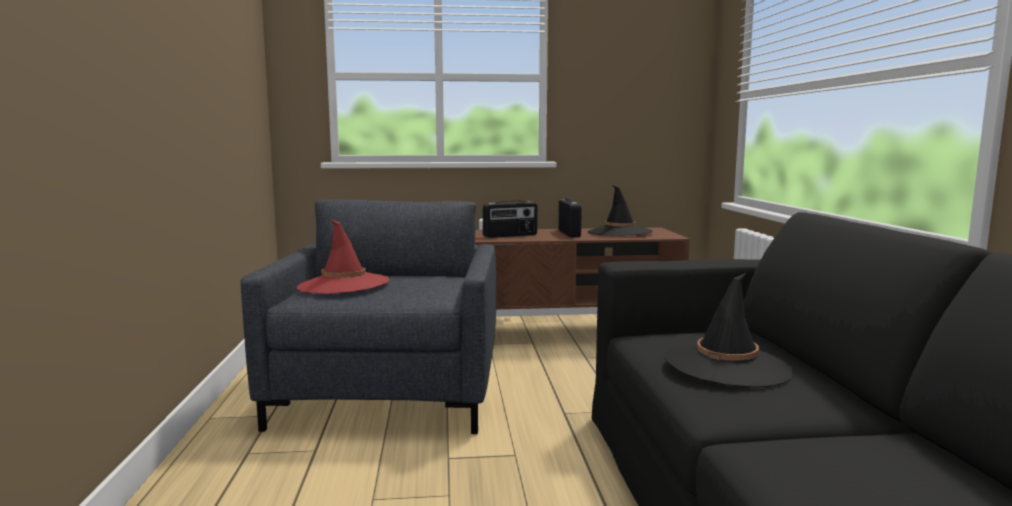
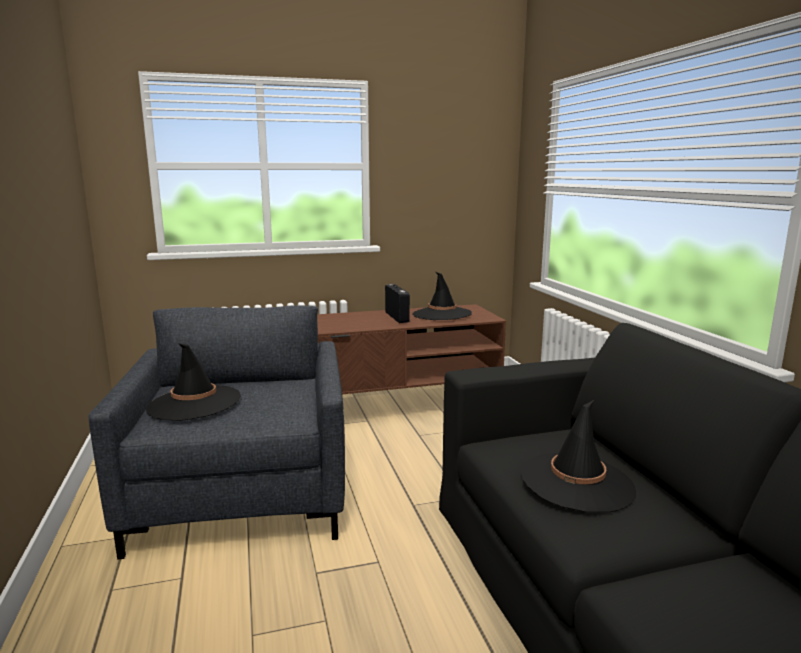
camera: 10 degrees left, 5 degrees up
(343, 285) = (194, 403): red hat -> black hat
(510, 235) = (343, 323): radio -> none

